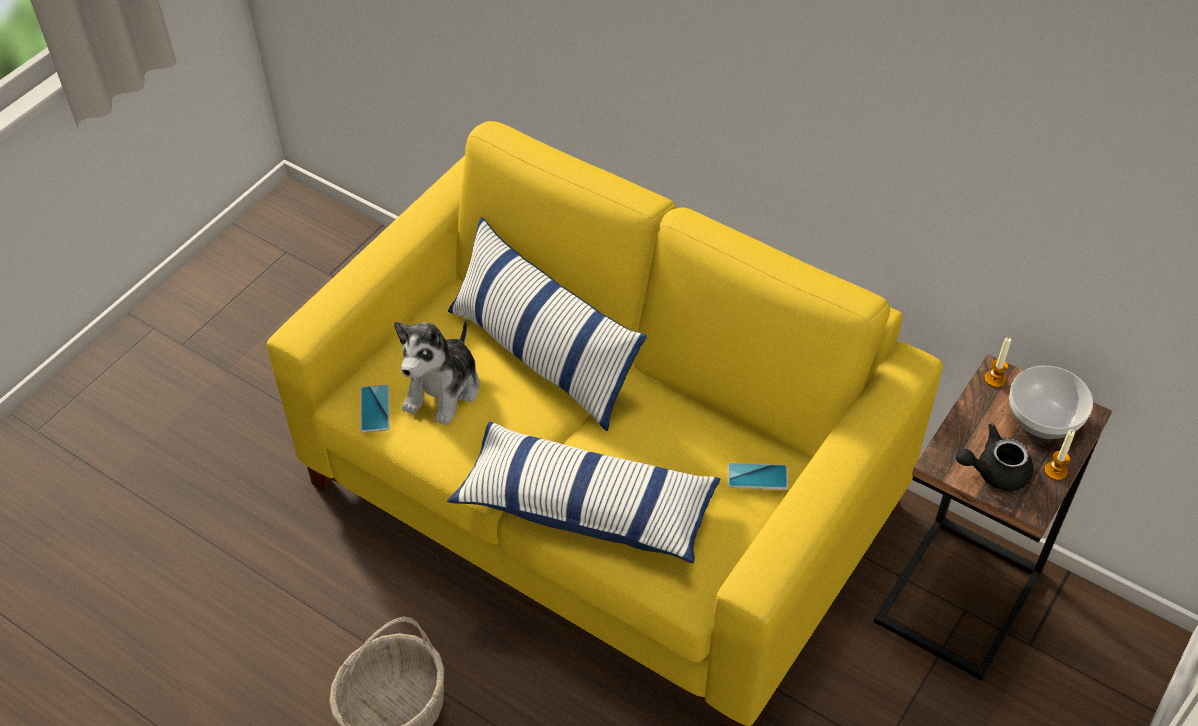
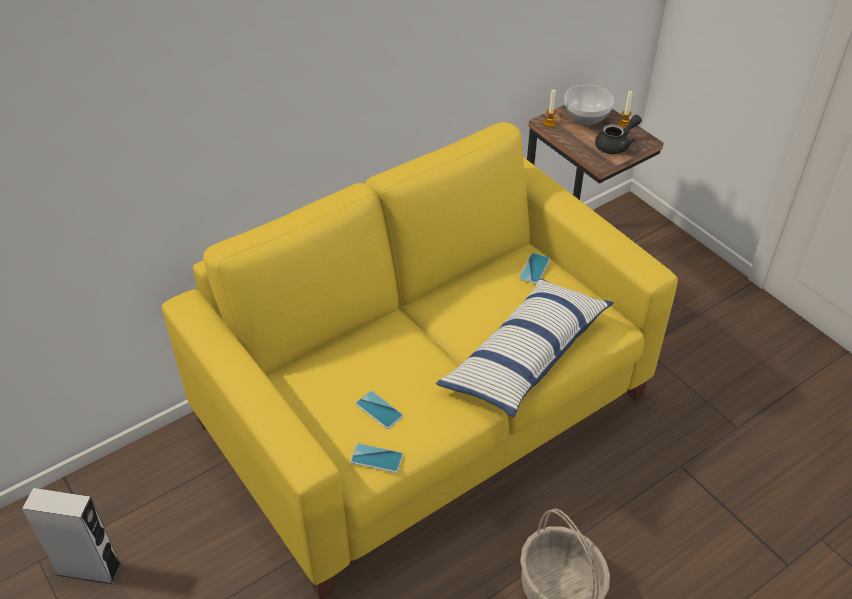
camera: 70 degrees left, 5 degrees down
(289, 290) = (89, 569): none -> grey speaker
(443, 389) = (379, 410): plush toy -> phone
(542, 355) = (372, 346): pillow -> none
(994, 471) = (616, 145): black teapot -> black teapot turned 135 degrees counterclockwise

